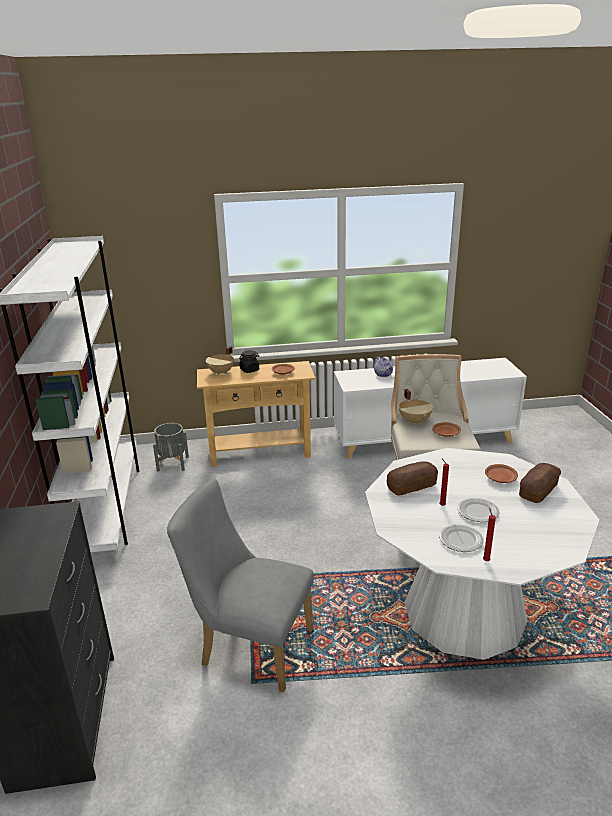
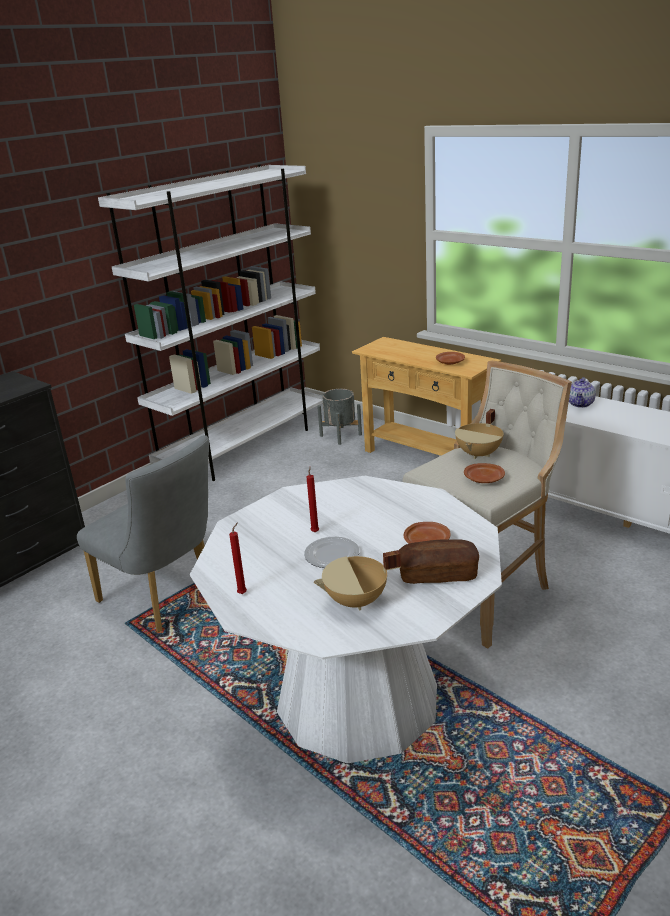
camera: 50 degrees right, 0 degrees up
(221, 372) = (396, 345): beige cooking pot -> beige cooking pot (357, 602)
(249, 370) = (425, 351): black jar -> none
(249, 646) = (165, 598): grey chair -> grey chair turned 150 degrees clockwise
(411, 486) = (328, 503): bread -> none
(460, 540) = (262, 566): plate -> none

